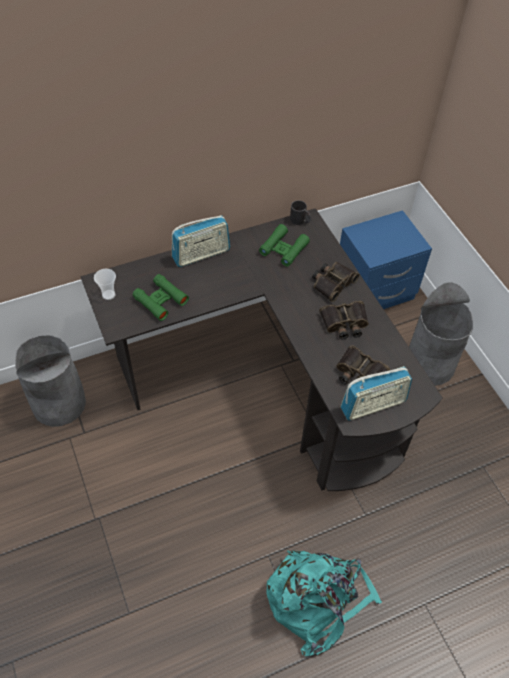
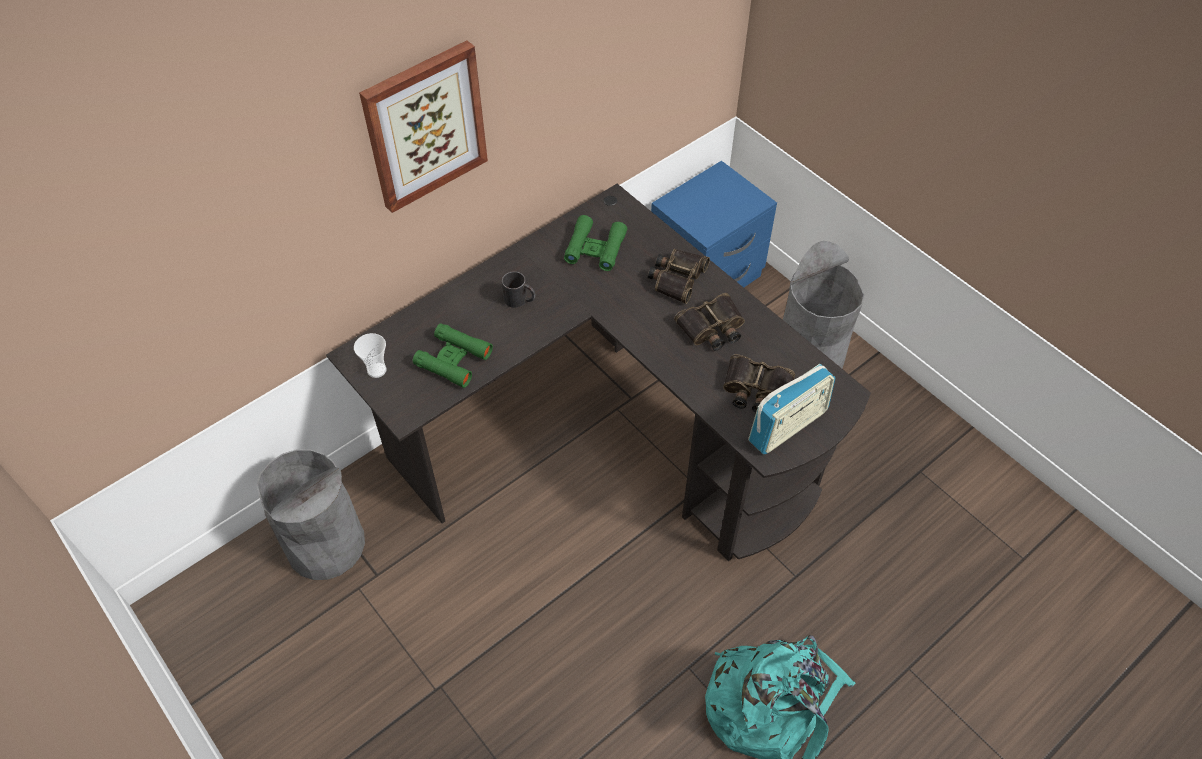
camera: 15 degrees left, 0 degrees up
(171, 136) = (424, 126): none -> picture
(201, 254) = (486, 283): radio -> none
(300, 221) = (603, 205): black mug -> black mug (520, 300)

